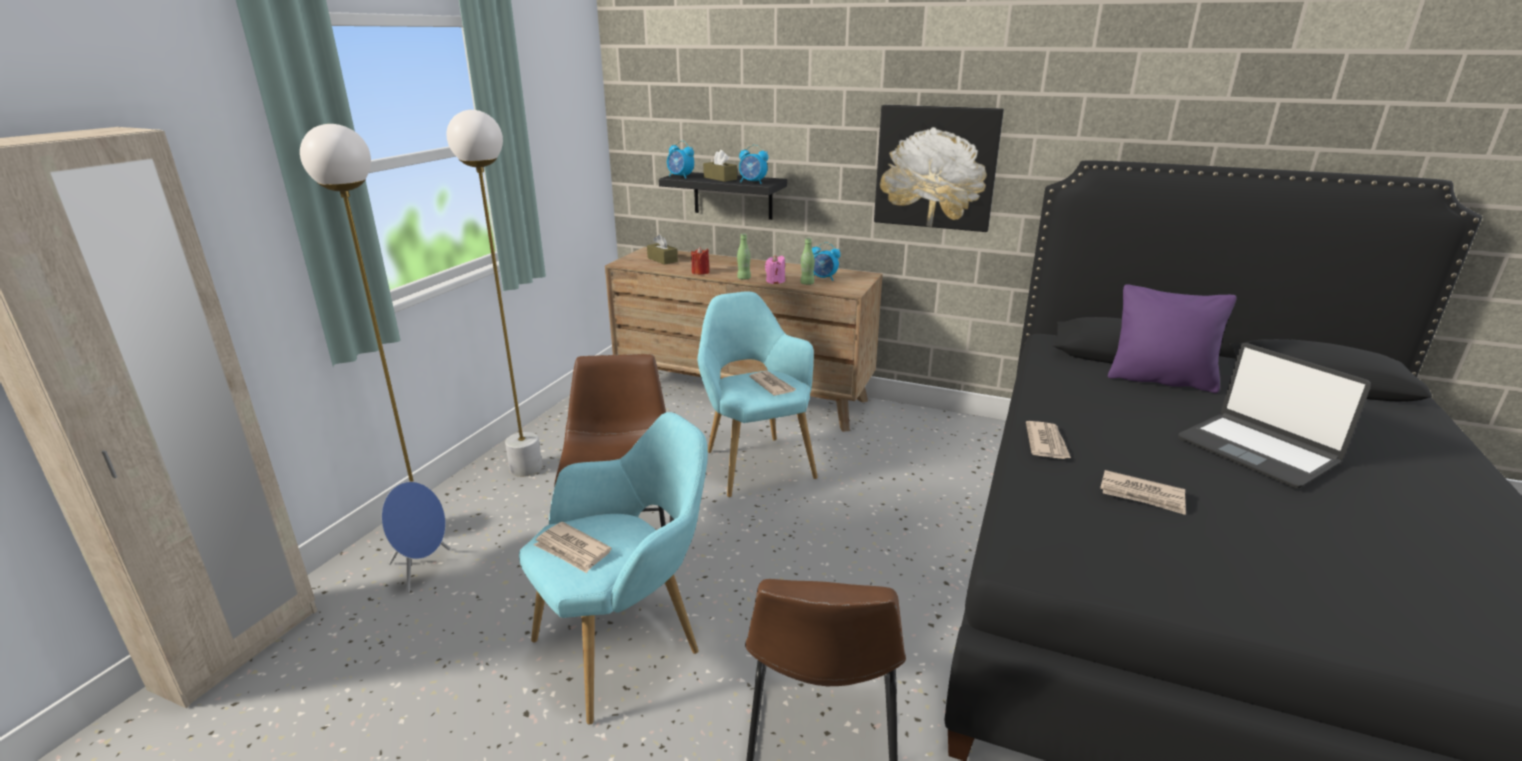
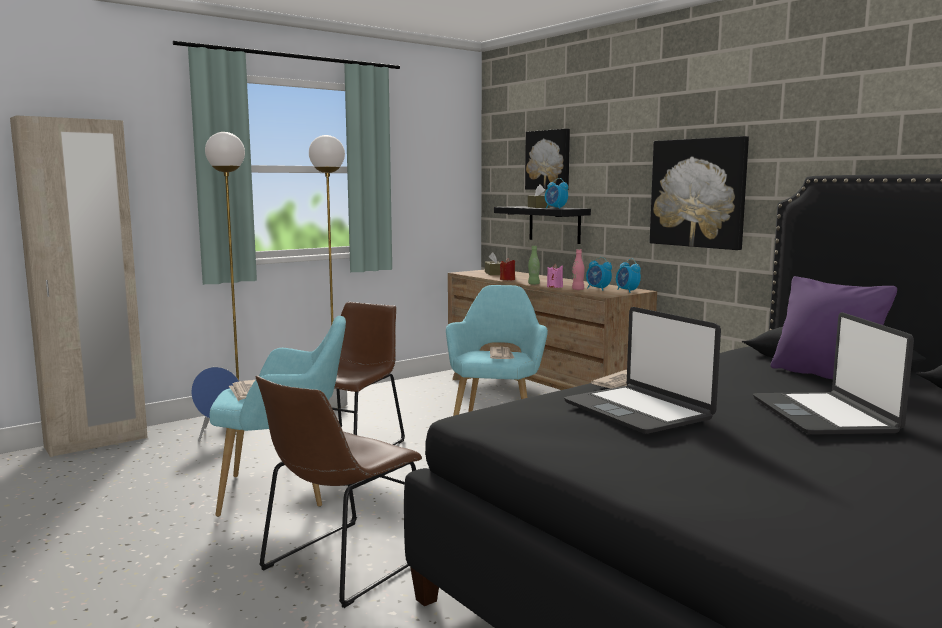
camera: 30 degrees right, 15 degrees down
(680, 177) = (511, 206): alarm clock -> alarm clock (627, 291)
(720, 116) = (549, 160): none -> picture
(807, 283) = (578, 289): green bottle -> pink bottle
(1142, 495) = (638, 411): newspaper -> laptop

